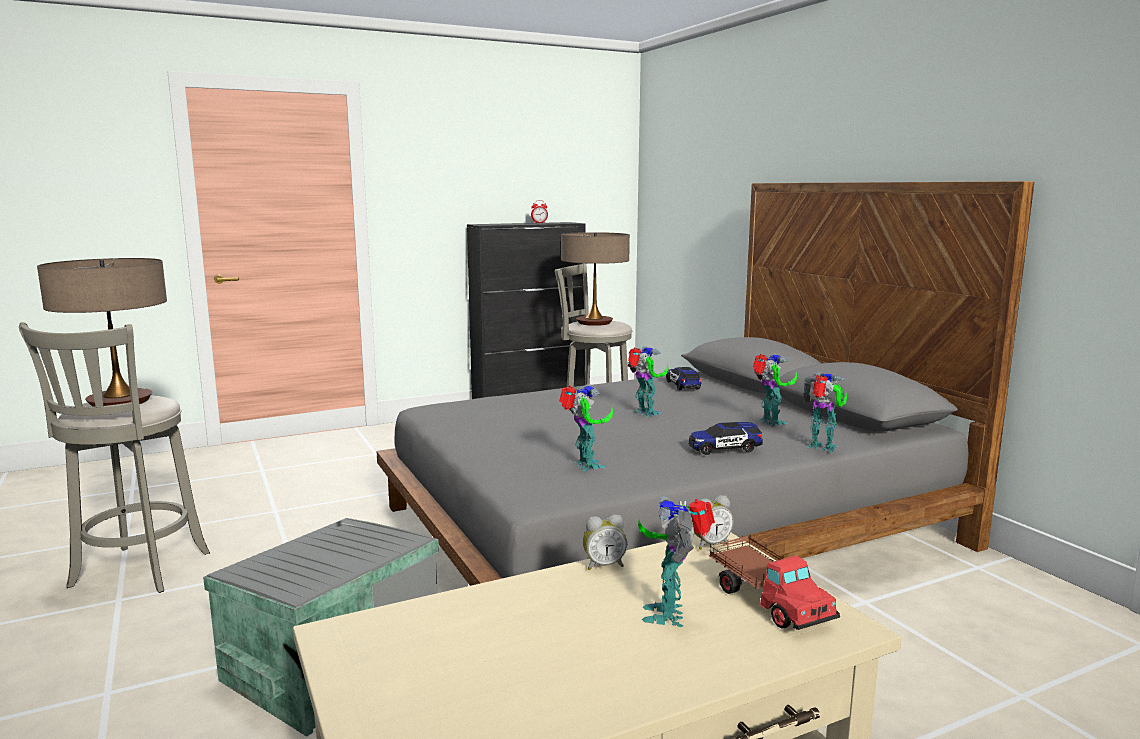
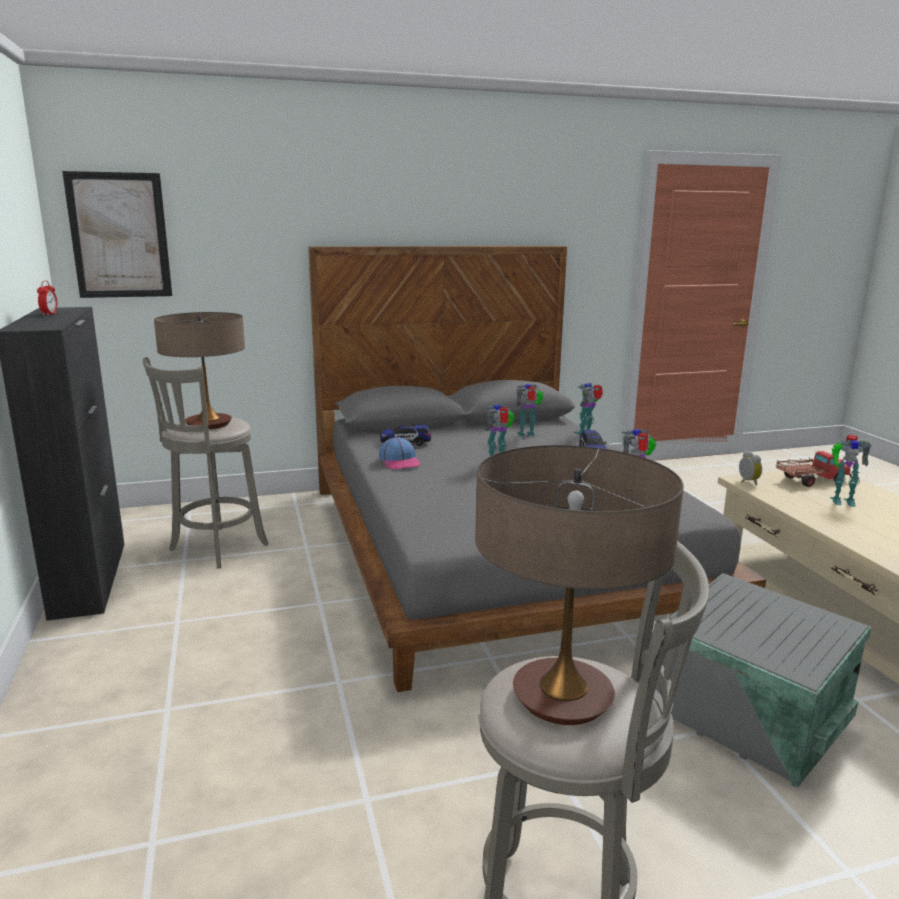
camera: 80 degrees left, 5 degrees up
(604, 565) = (791, 508): alarm clock -> none
(618, 387) = (399, 462): none -> cap
(665, 175) = (119, 235): none -> picture

